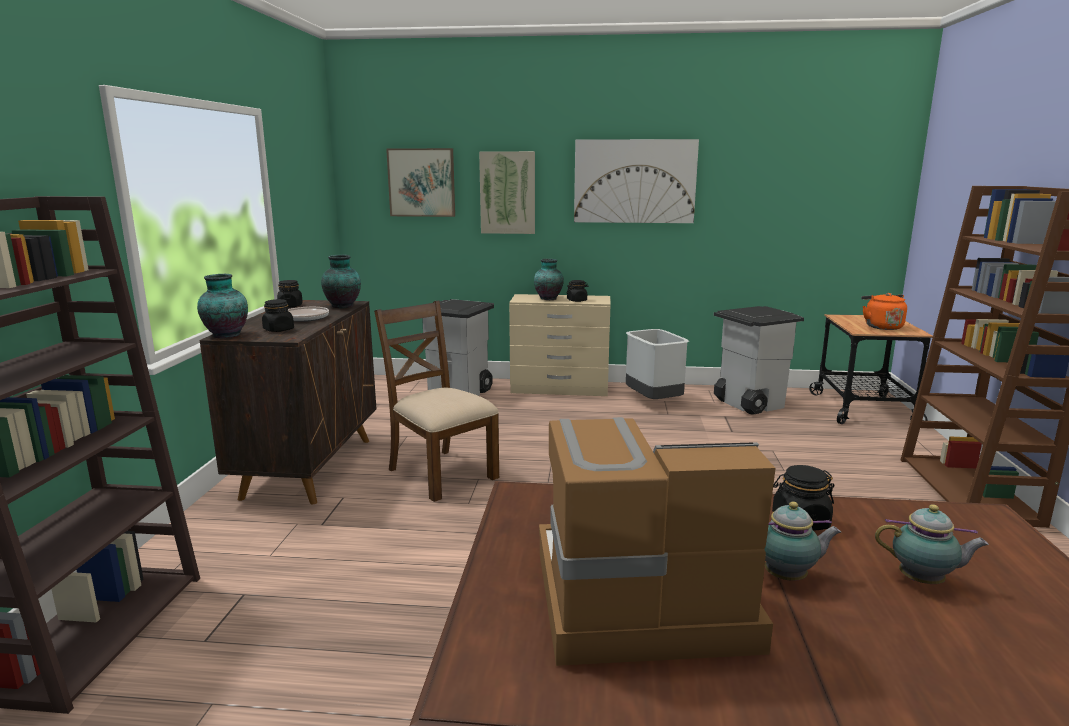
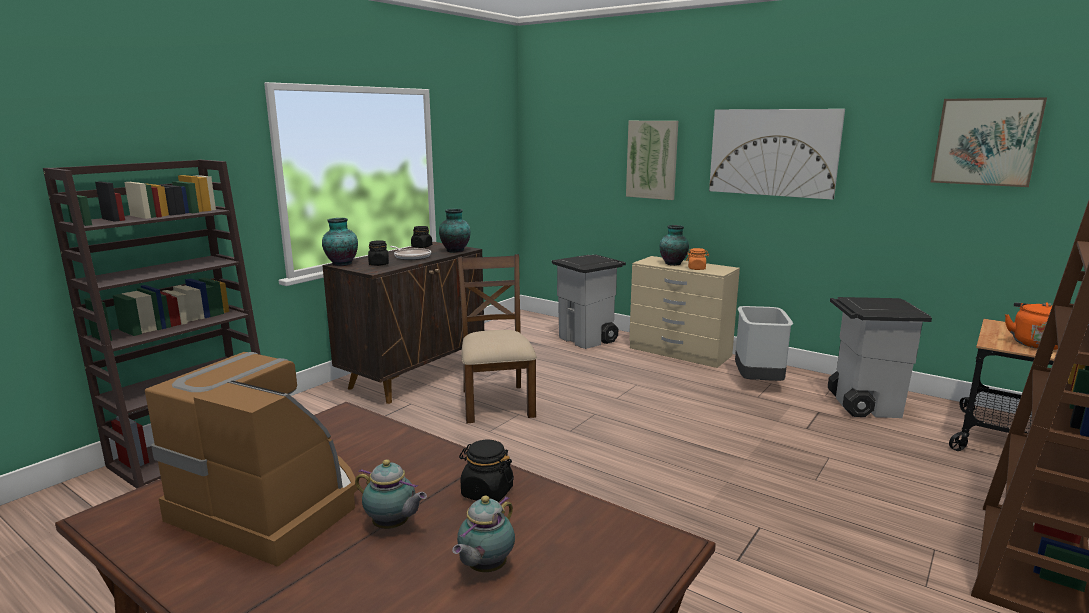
camera: 30 degrees right, 0 degrees up
(421, 182) = (582, 148): picture -> picture (986, 142)
(577, 300) = (696, 268): black jar -> orange jar
(924, 581) = (484, 568): teapot -> teapot turned 75 degrees clockwise

